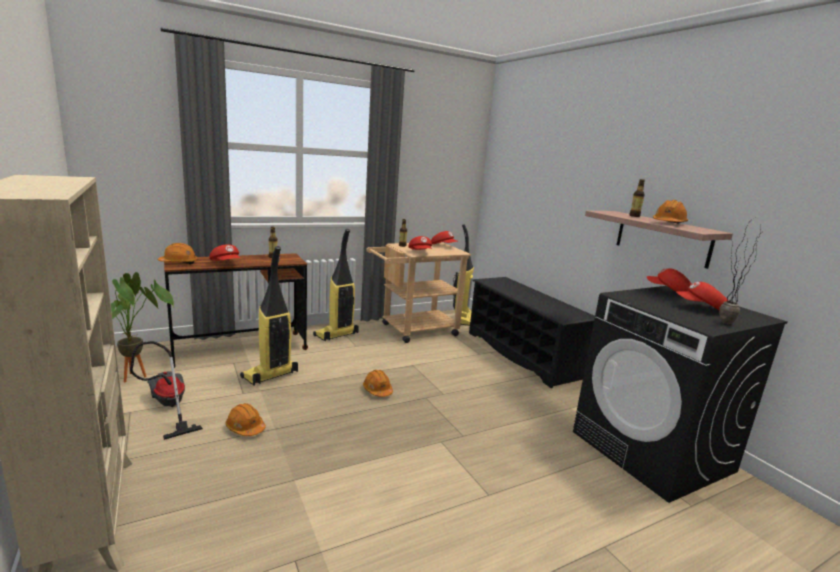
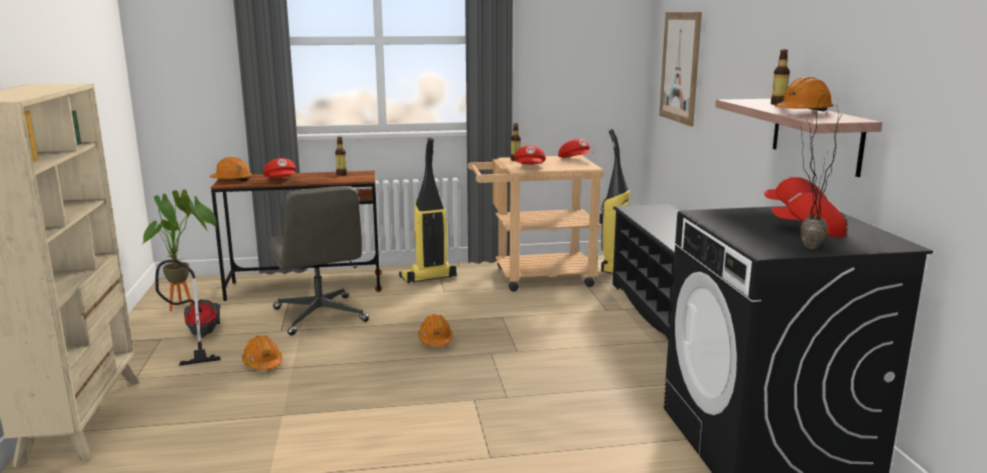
camera: 20 degrees right, 0 degrees up
(270, 375) = (321, 316): vacuum cleaner -> grey office chair
(516, 184) = (680, 67): none -> picture

